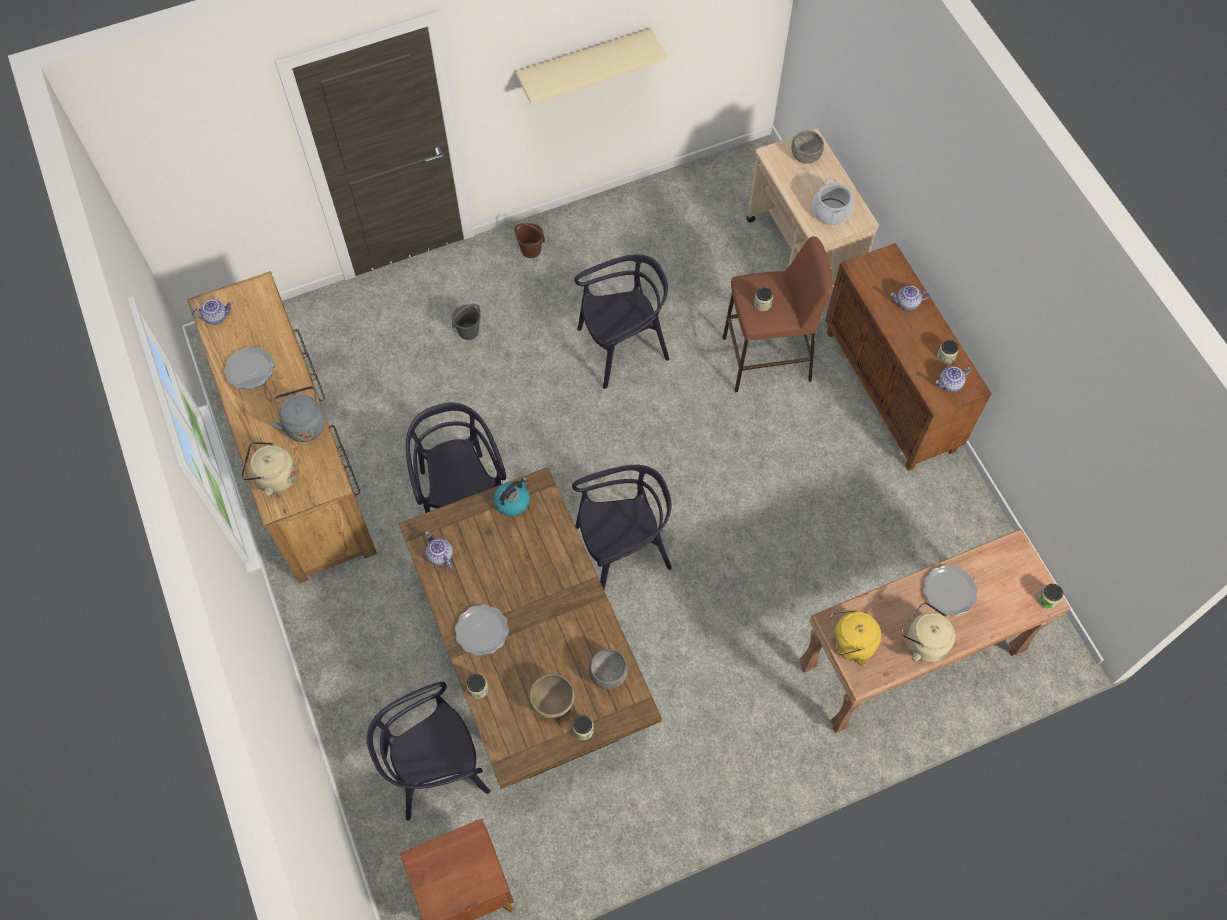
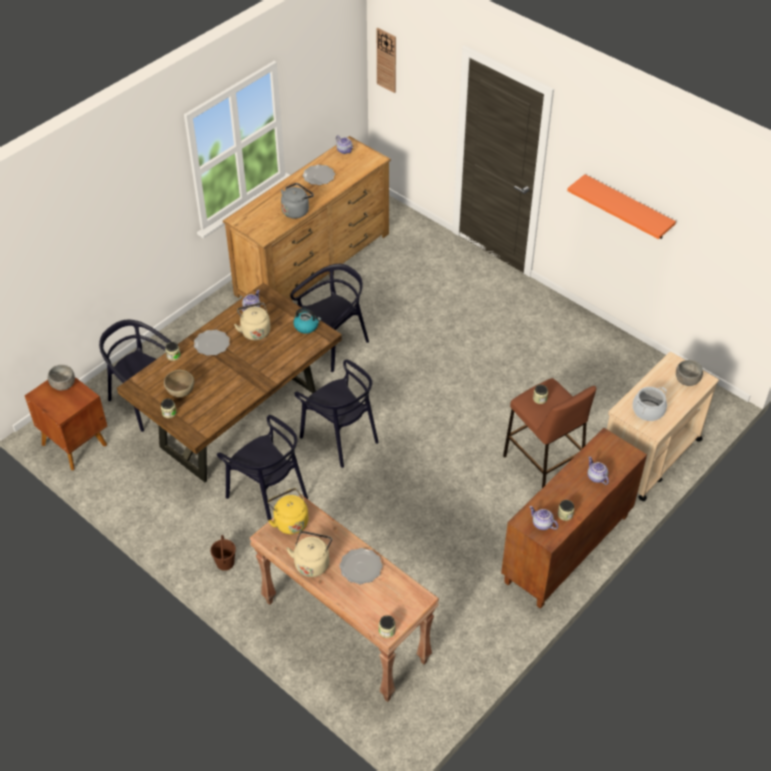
camera: 65 degrees right, 15 degrees down
(150, 172) = (386, 60): none -> wall clock
(273, 477) = (255, 212): beige kettle -> beige kettle (255, 331)
(469, 331) = (455, 302): grey bucket -> none
(531, 250) = (540, 308): brown bucket -> brown bucket (225, 563)
(584, 63) = (627, 208): beige shelf -> orange shelf
(608, 675) = (211, 412): grey bowl -> grey bowl (63, 385)
(622, 348) = (496, 382): black chair -> black chair (268, 495)

